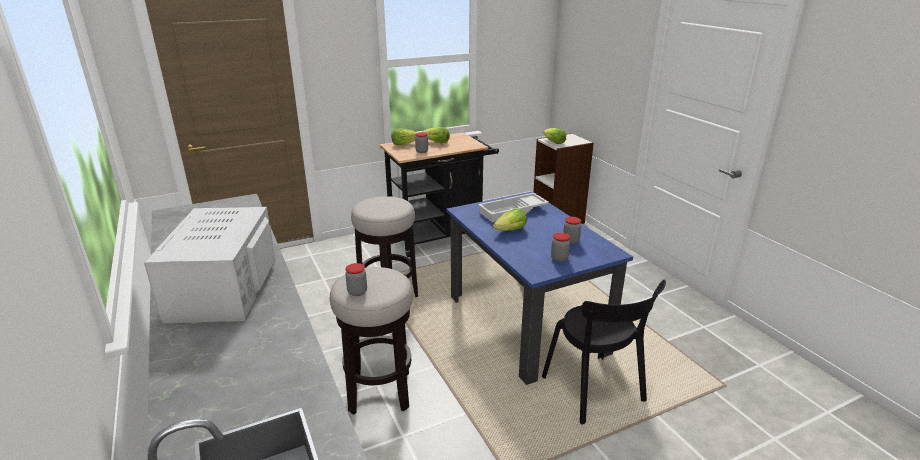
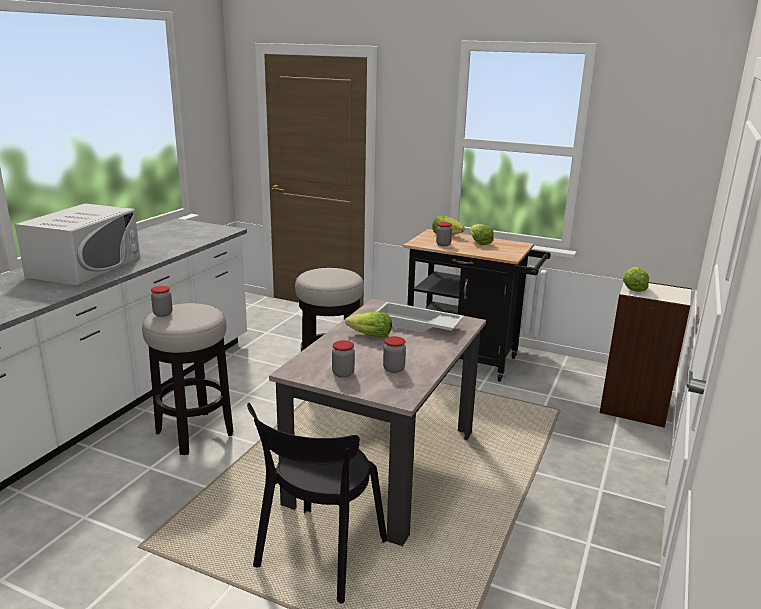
camera: 50 degrees right, 5 degrees down
(223, 289) = (85, 267): white microwave -> white microwave turned 150 degrees clockwise
(525, 324) = (384, 467): blue dining table -> beige dining table

